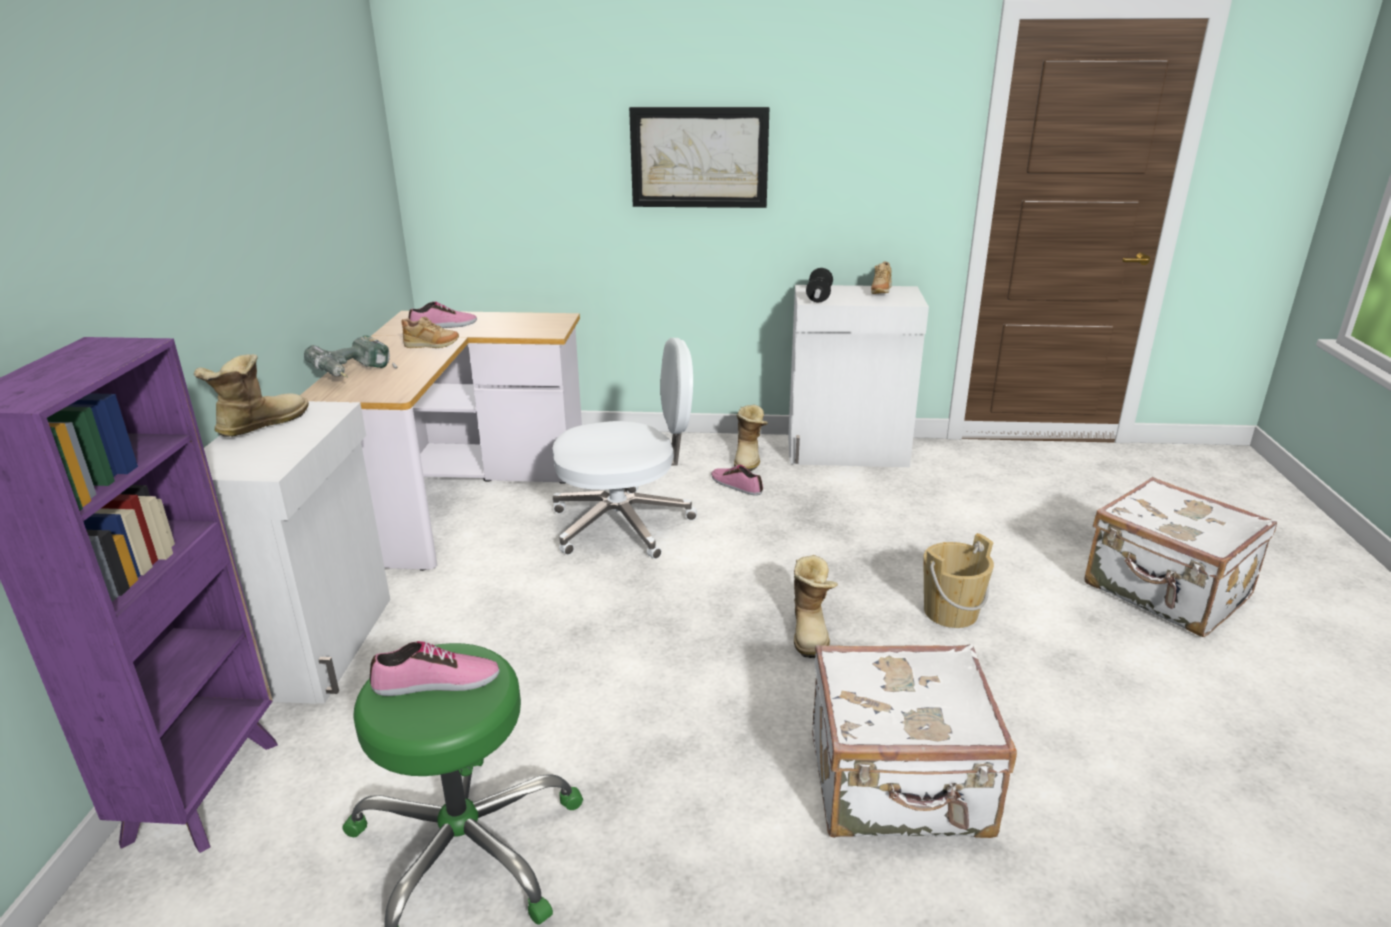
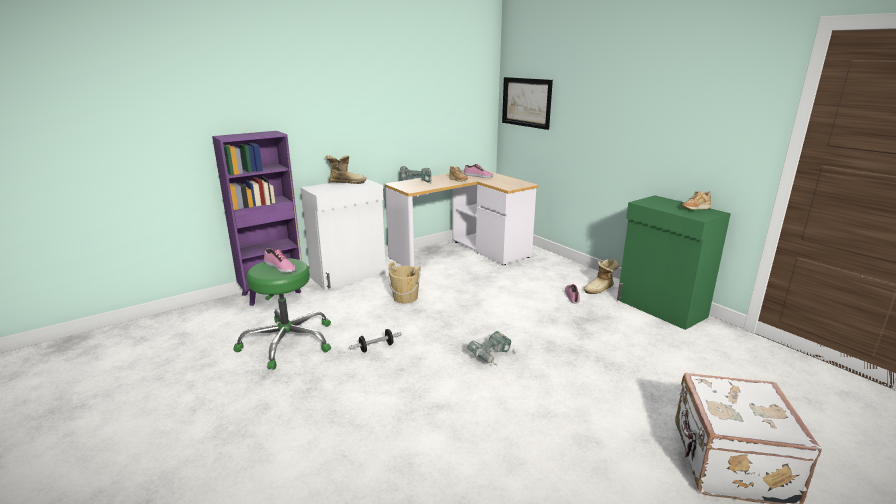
camera: 50 degrees right, 5 degrees down
(625, 524) = (497, 287): white office chair -> none
(699, 157) = (616, 112): picture -> picture (526, 102)
(811, 631) = (492, 357): boot -> power drill
(819, 296) = (651, 202): dumbbell -> dumbbell (376, 347)
(848, 452) = (660, 309): white cabinet -> green cabinet
(899, 786) = (418, 420): white suitcase -> none
(950, 612) = (569, 389): beige bucket -> beige bucket (405, 298)

